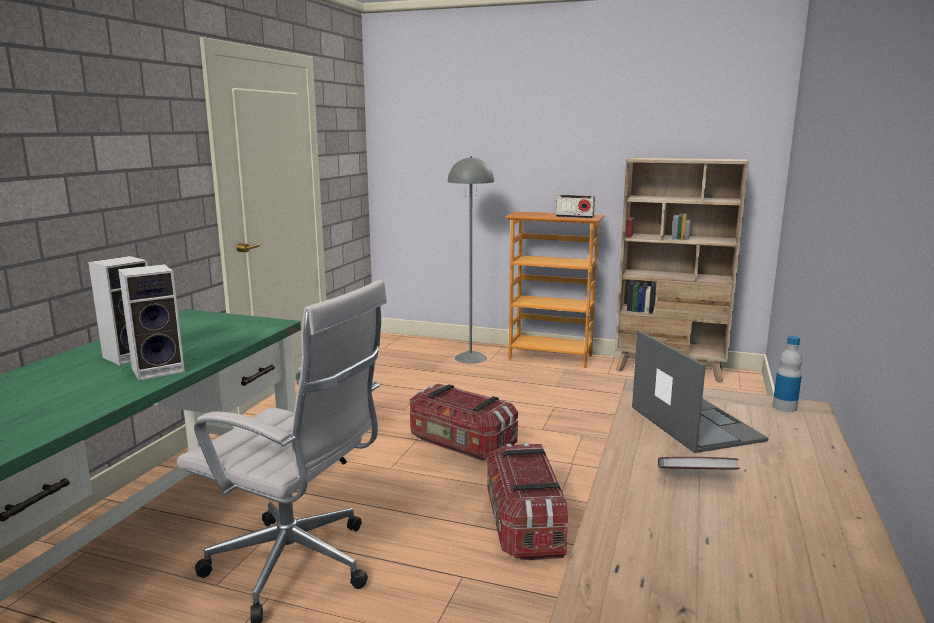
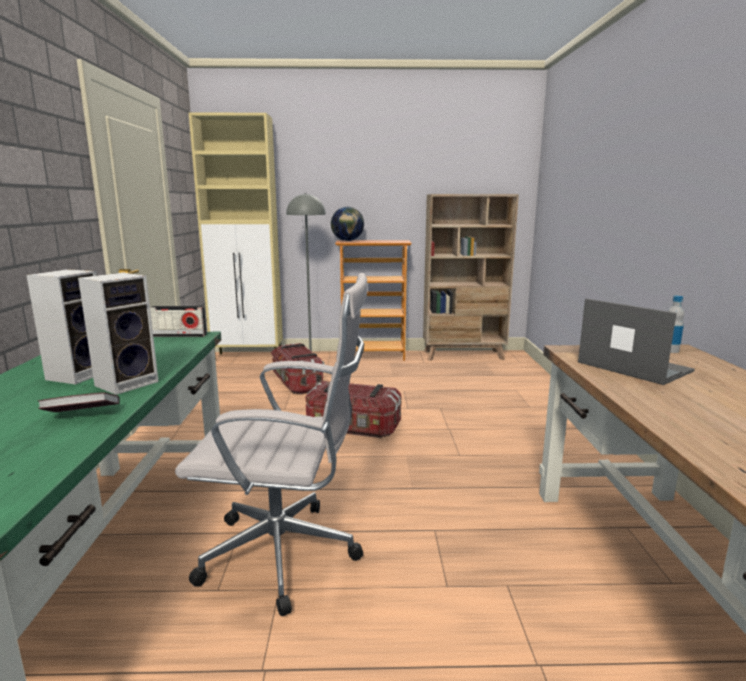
camera: 20 degrees left, 0 degrees up
(408, 342) = (249, 357): none -> beige cabinet
(523, 524) = (449, 480): storage box -> storage box (297, 383)
(525, 213) = (347, 241): none -> globe
(574, 217) = (390, 241): radio -> radio (179, 335)
(695, 478) = (690, 400): book -> book (82, 415)

